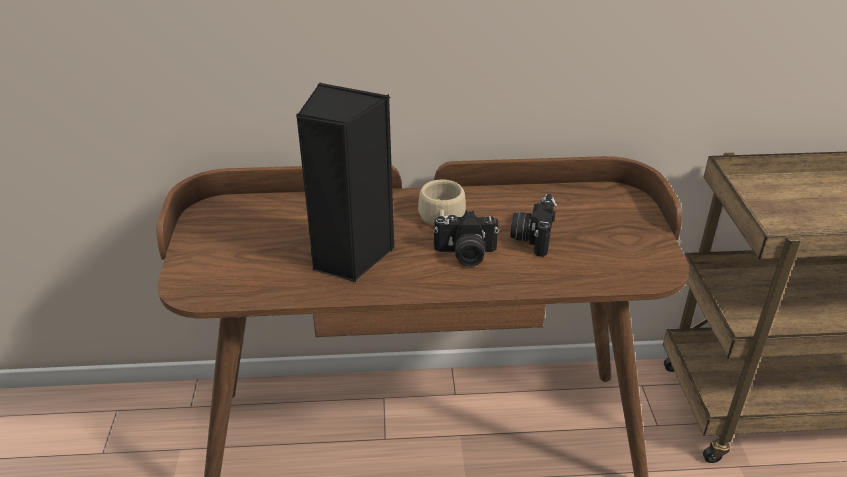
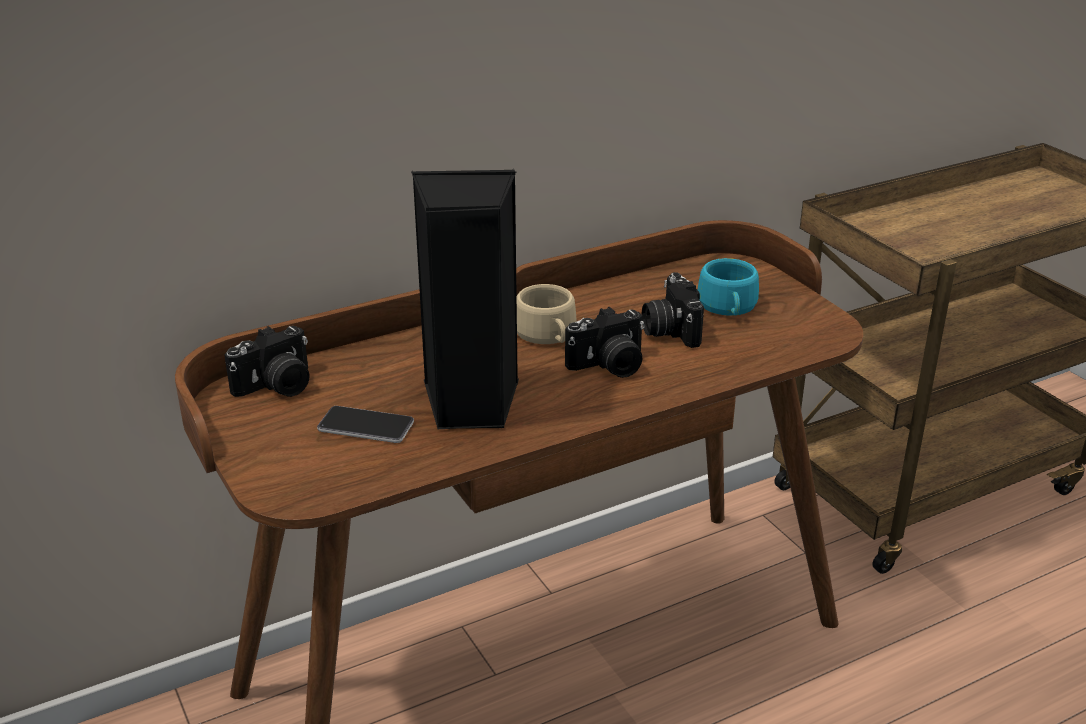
camera: 25 degrees left, 5 degrees down
(242, 211) = (277, 387): none -> camera
(271, 254) = (366, 426): none -> phone
(591, 231) = (728, 308): none -> turquoise cup

